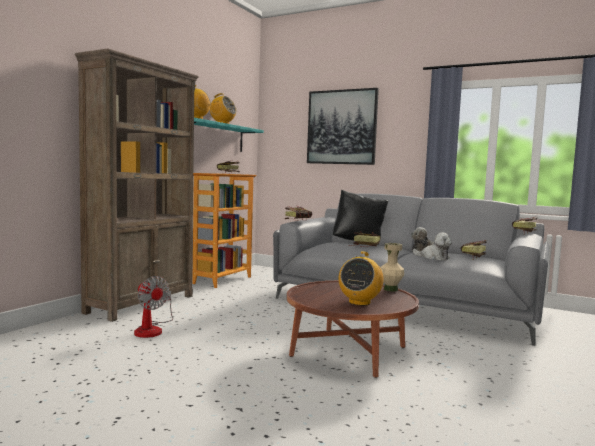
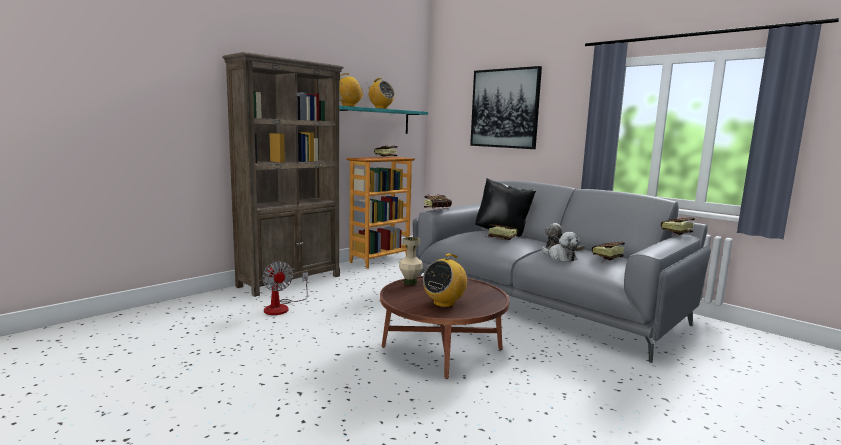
camera: 15 degrees right, 5 degrees up
(390, 289) = (491, 290): beige vase -> beige vase (410, 282)

